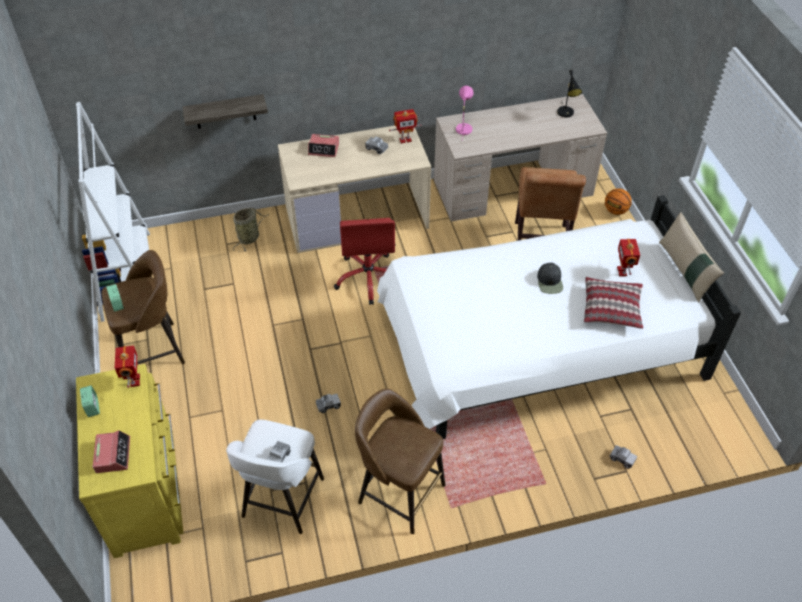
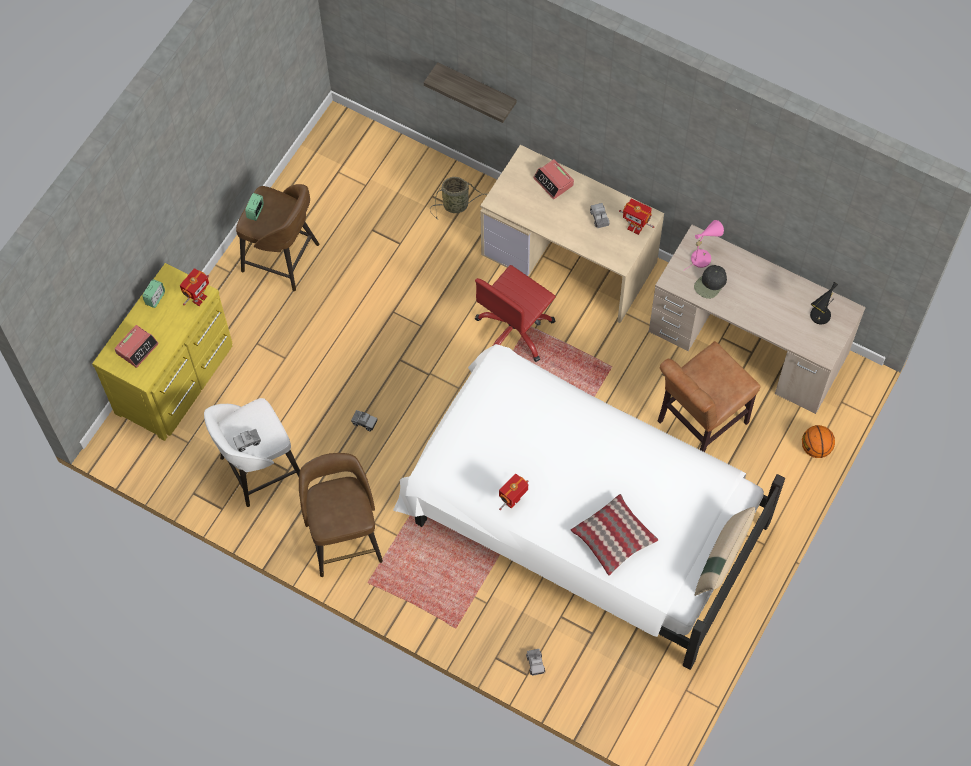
camera: 45 degrees right, 15 degrees up
(126, 275) = (324, 164): white bookcase -> none
(550, 281) = (594, 472): black cap -> black cap (710, 284)
(623, 271) = (665, 515): toy robot -> toy robot (513, 501)

